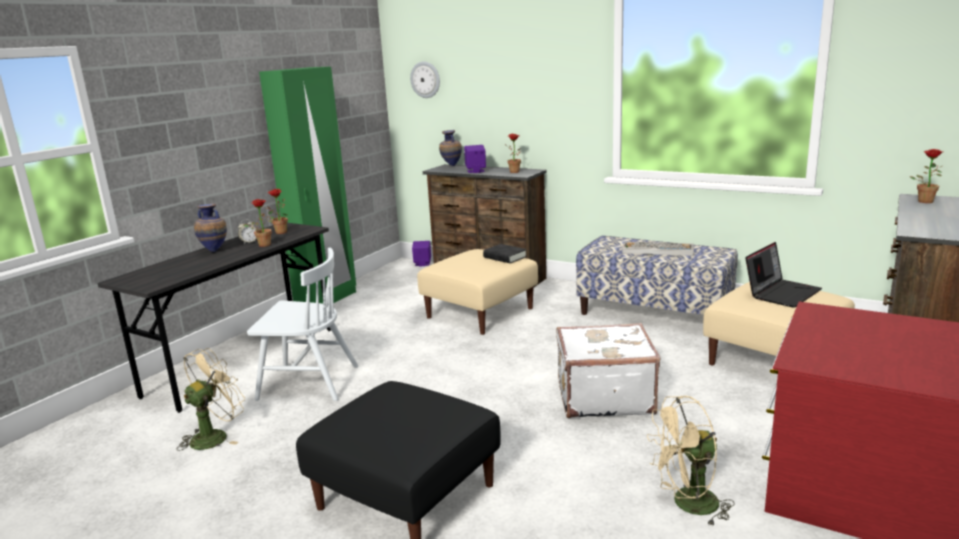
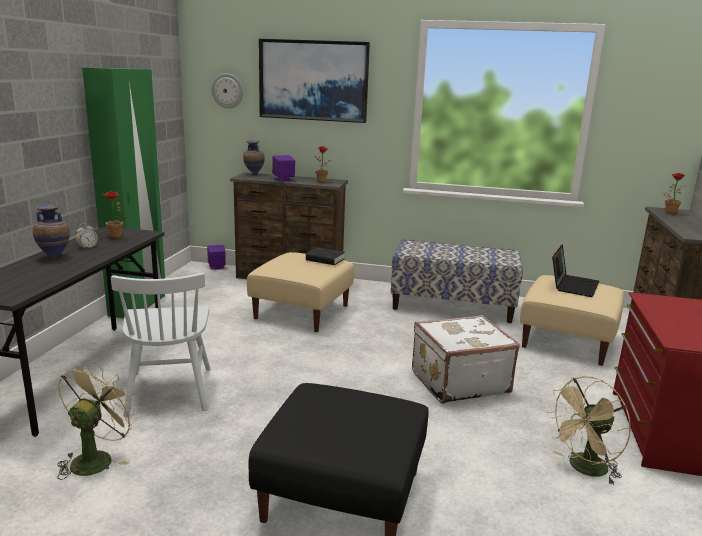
camera: 20 degrees left, 0 degrees up
(265, 244) = (109, 249): potted plant -> none
(308, 382) = (169, 391): white chair -> white chair turned 90 degrees clockwise
(506, 62) = (313, 80): none -> picture
(657, 250) = (458, 251): keyboard -> none

